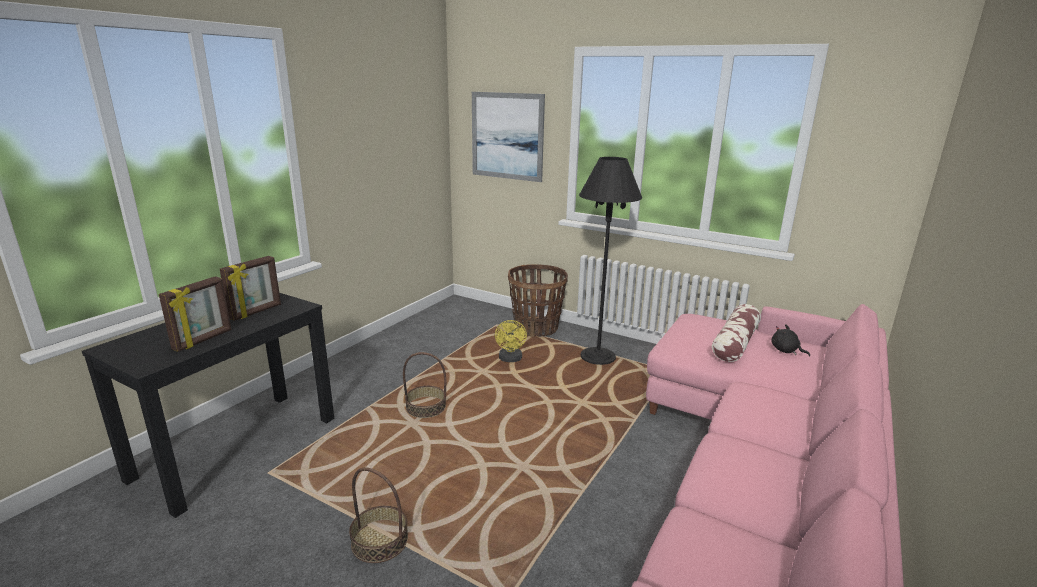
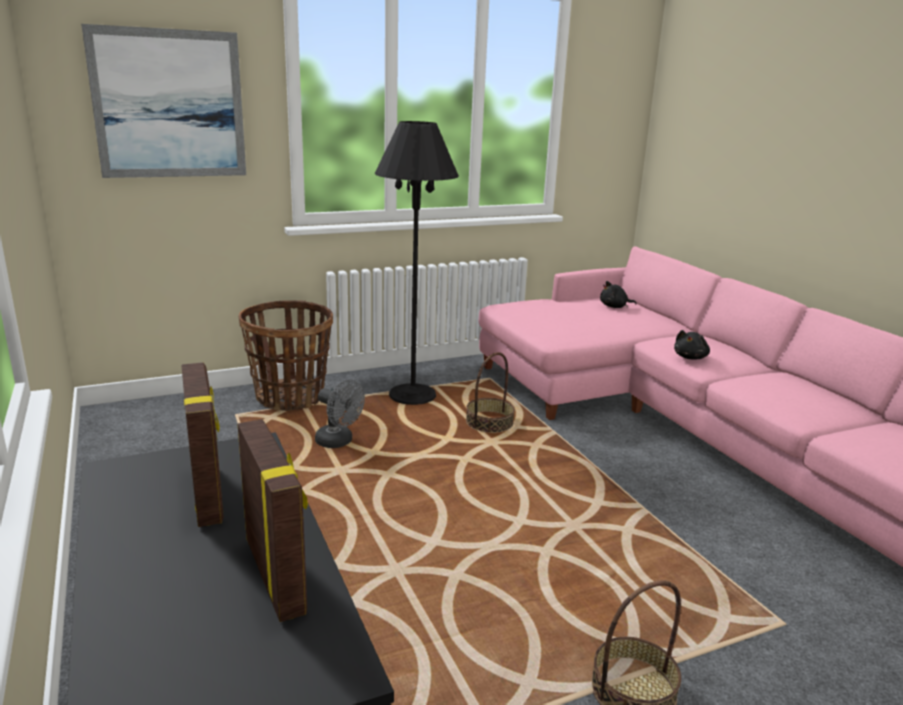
camera: 55 degrees left, 0 degrees up
(425, 407) = (368, 546): basket -> basket (489, 423)
(510, 359) = (338, 442): yellow fan -> grey fan
(735, 343) = (580, 314): pillow -> none
(740, 408) = (690, 357): none -> black plush toy

